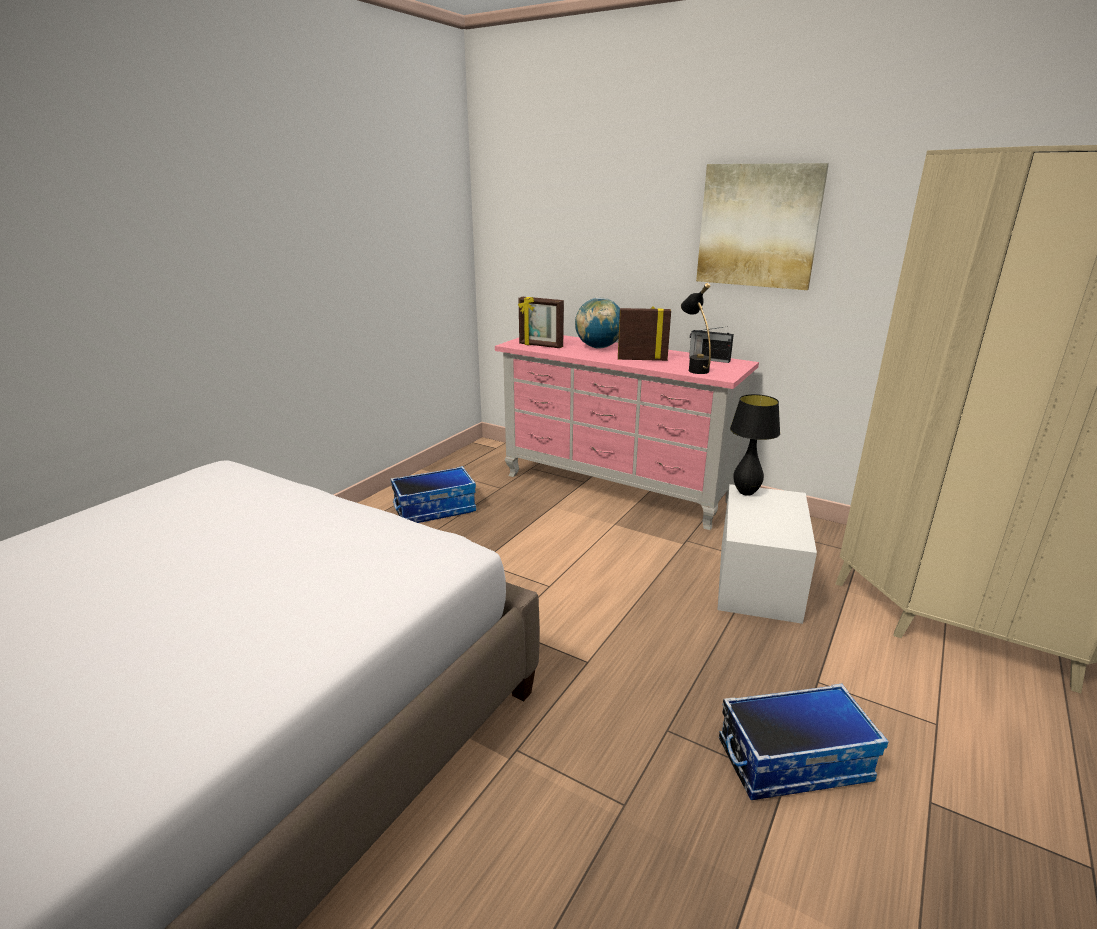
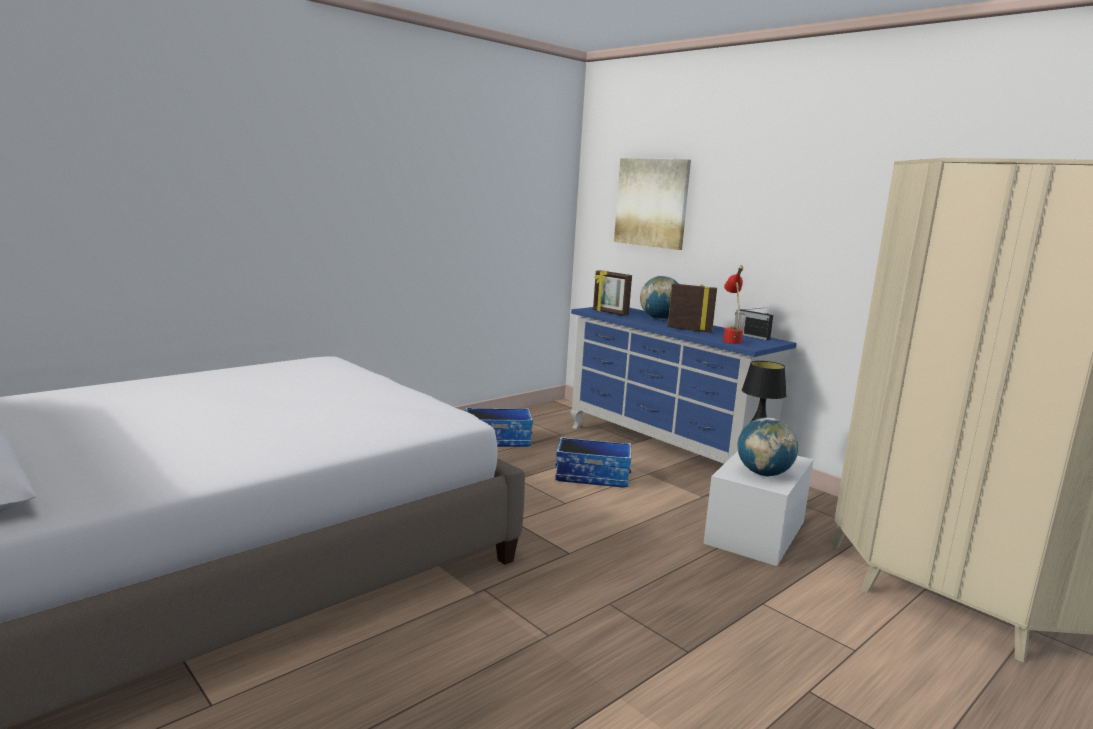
camera: 15 degrees right, 10 degrees down
(616, 489) = (663, 451): pink dresser -> blue dresser
(694, 368) = (730, 339): black table lamp -> red table lamp
(758, 226) = (800, 223): picture -> picture (652, 203)
(774, 525) = (763, 474): none -> globe
(793, 760) = (704, 642): storage box -> storage box (592, 476)

